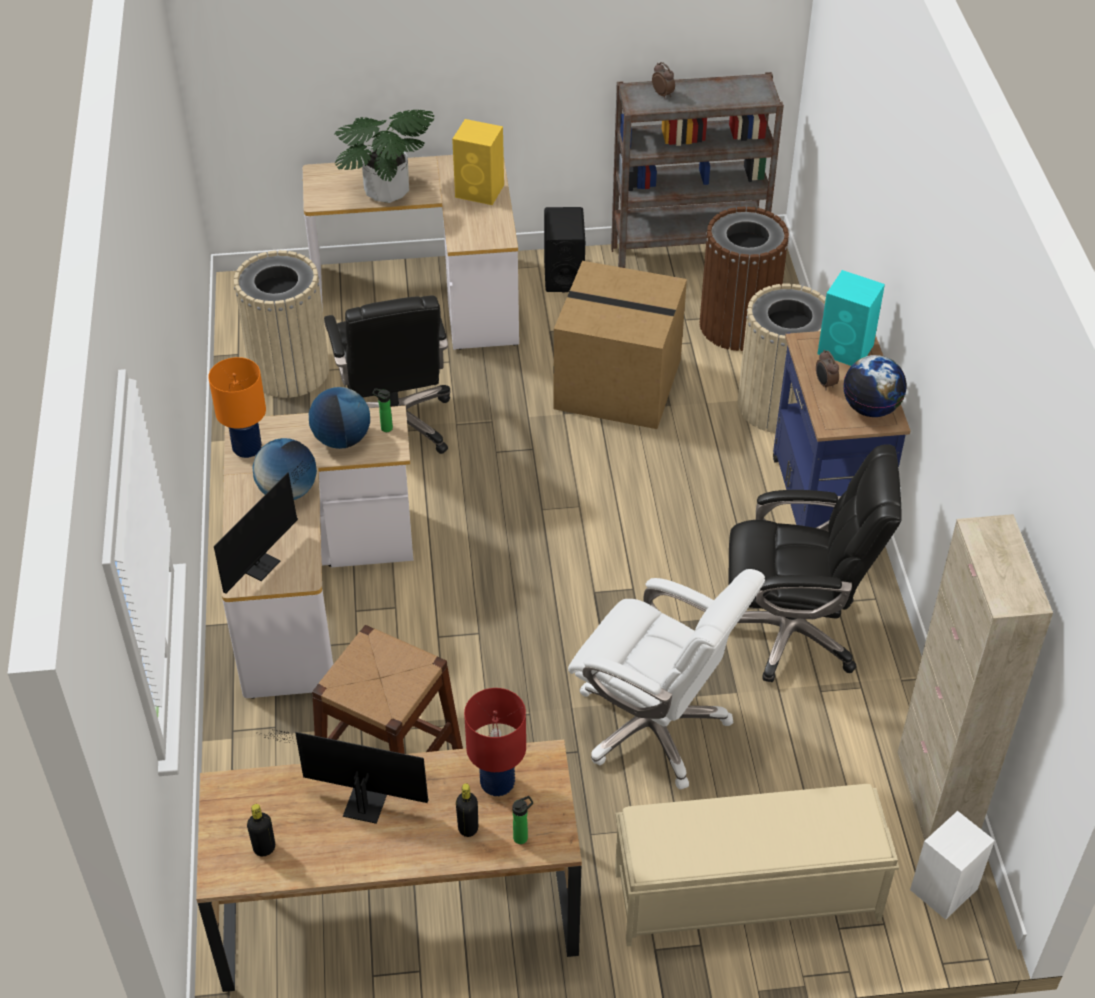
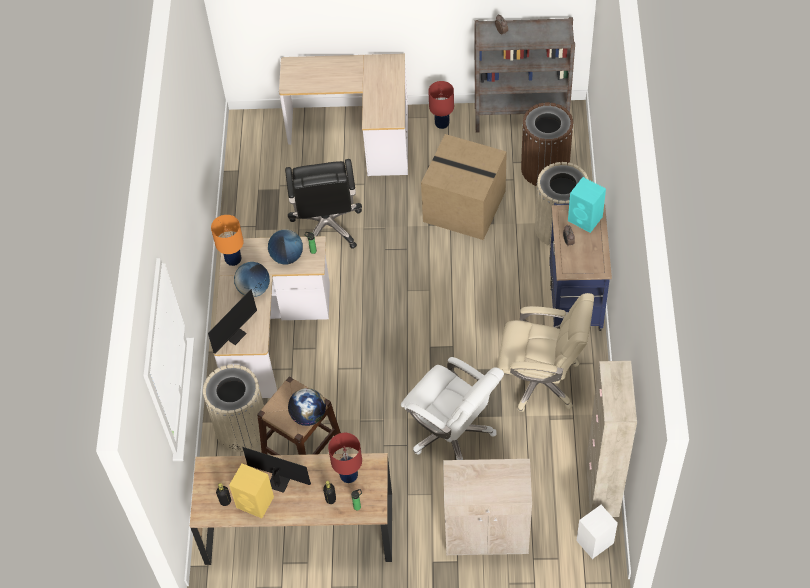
camera: 10 degrees right, 10 degrees up
(289, 370) = (268, 184): beige trash can -> beige trash can (241, 428)
(386, 192) = (330, 81): potted plant -> none
(481, 191) = (387, 83): yellow speaker -> yellow speaker (256, 502)
(563, 275) = (442, 124): black speaker -> red table lamp
(744, 895) = (485, 536): beige bench -> beige cabinet
(791, 631) = (540, 380): black office chair -> beige office chair
(871, 408) = (591, 261): globe -> globe (309, 415)

